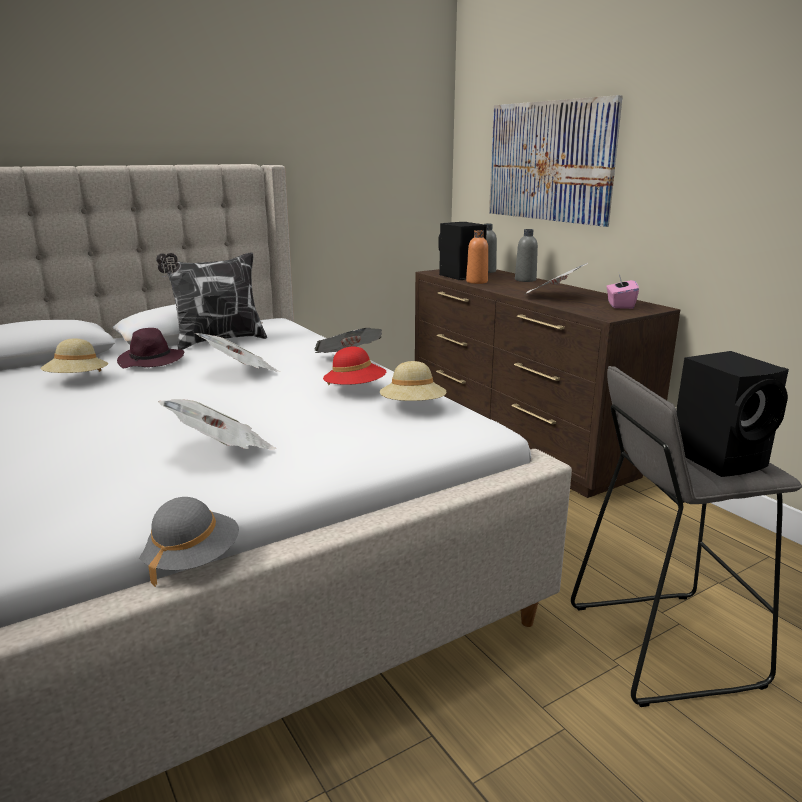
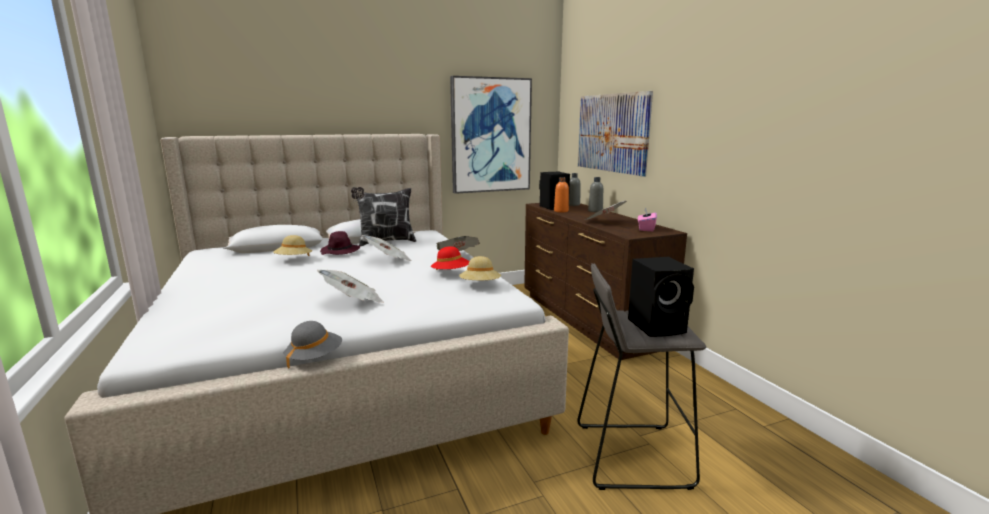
camera: 10 degrees right, 5 degrees down
(356, 167) = (490, 135): none -> picture

